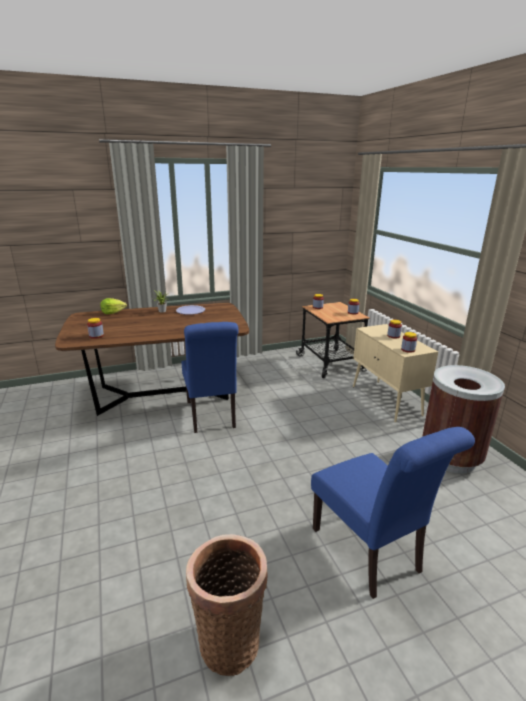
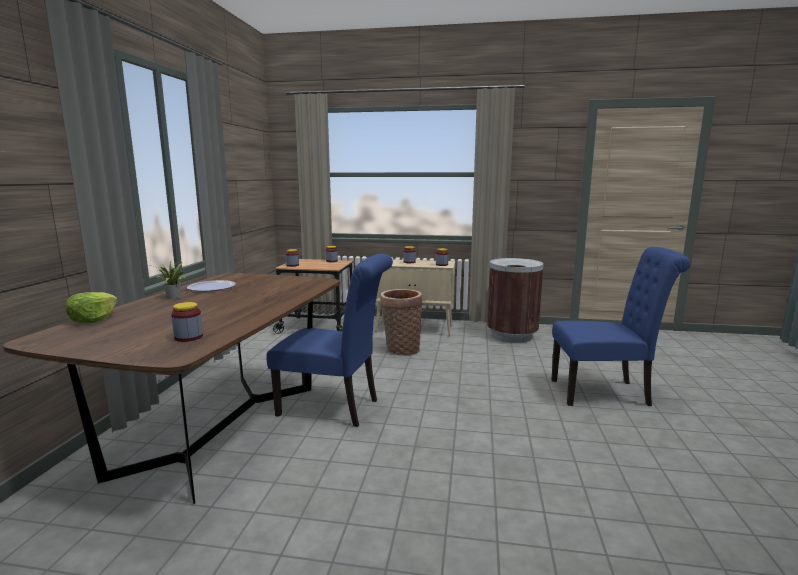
camera: 60 degrees left, 10 degrees down
(229, 639) = (693, 478): basket -> basket (401, 349)

